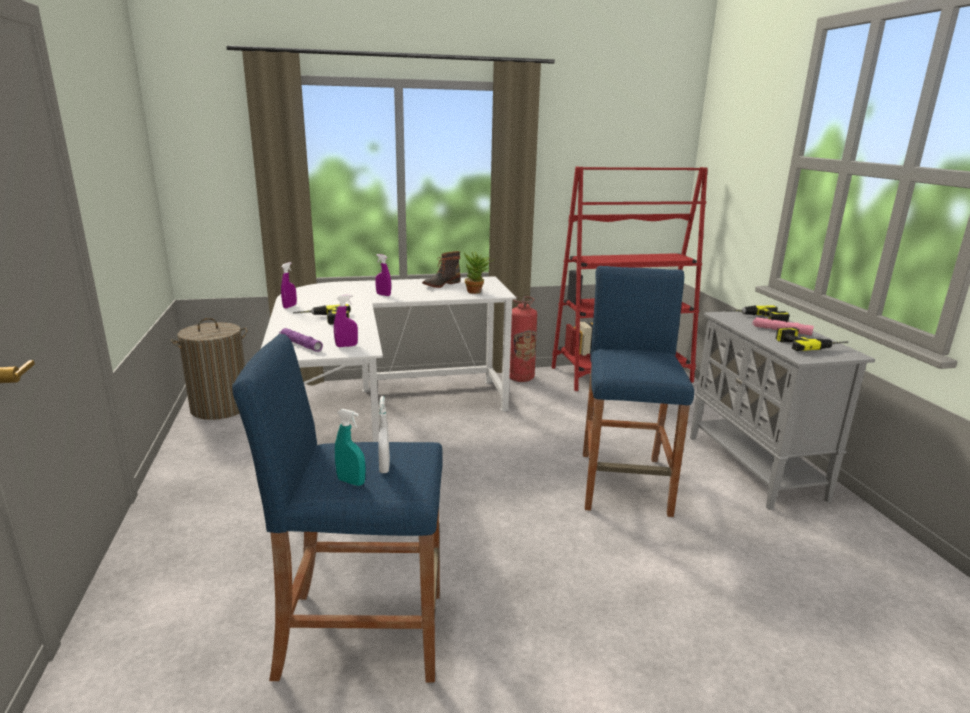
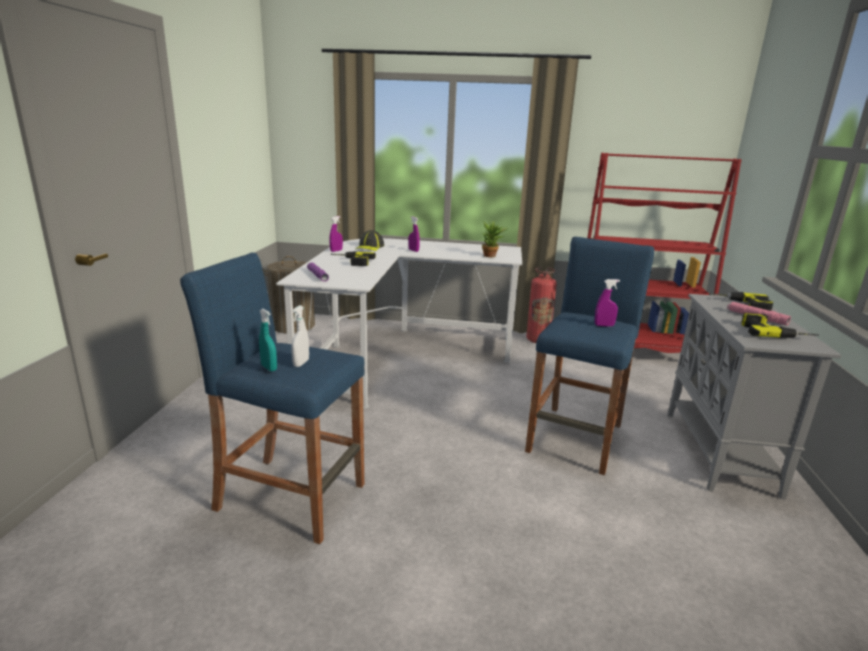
camera: 20 degrees right, 0 degrees up
(327, 296) = (370, 247): none -> cap
(346, 346) = (349, 280): purple spray bottle -> purple spray bottle (604, 325)
(441, 284) = (467, 248): boot -> none

